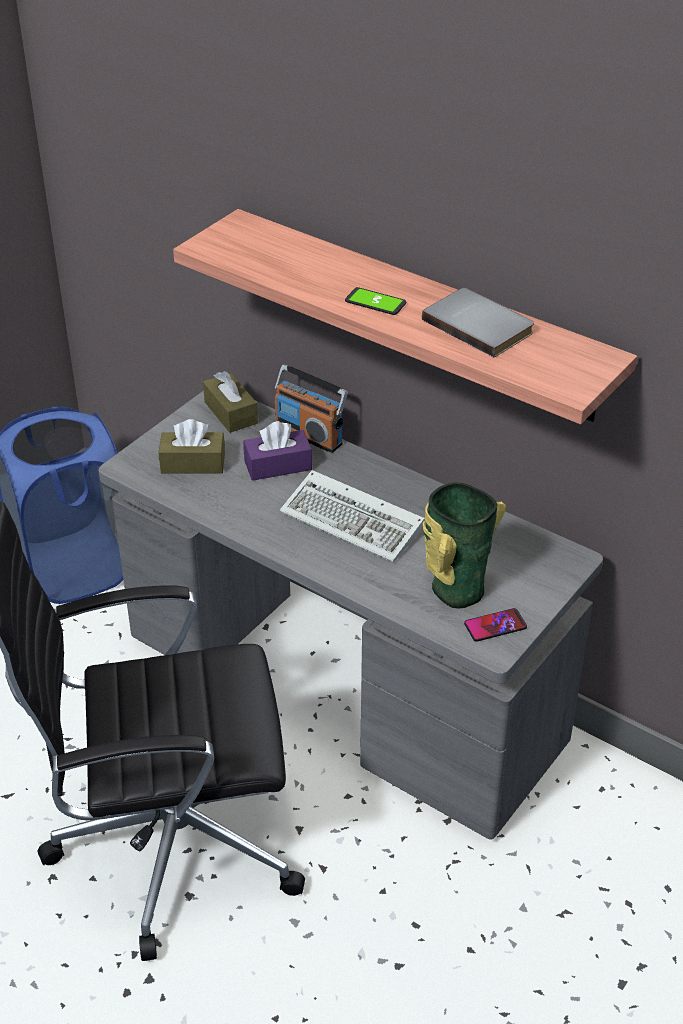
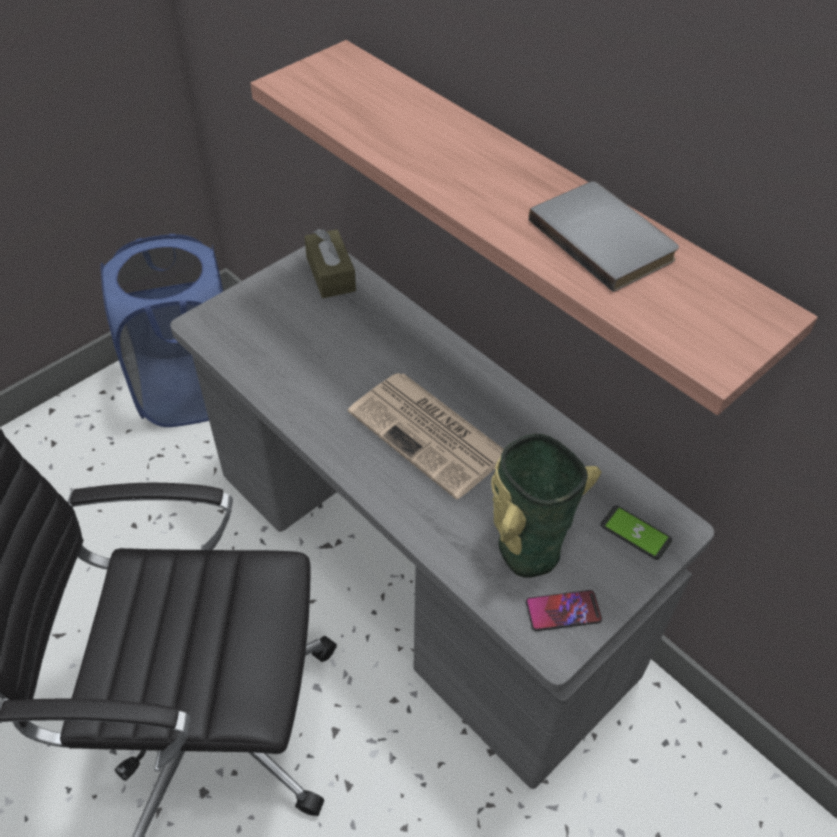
camera: 10 degrees right, 10 degrees up
(193, 463) = (272, 331): brown tissue box -> none
(278, 465) = (363, 347): purple tissue box -> none
(309, 435) = (407, 313): radio -> none
(355, 521) = (431, 434): keyboard -> newspaper
(375, 302) = (474, 187): phone -> phone (635, 533)

